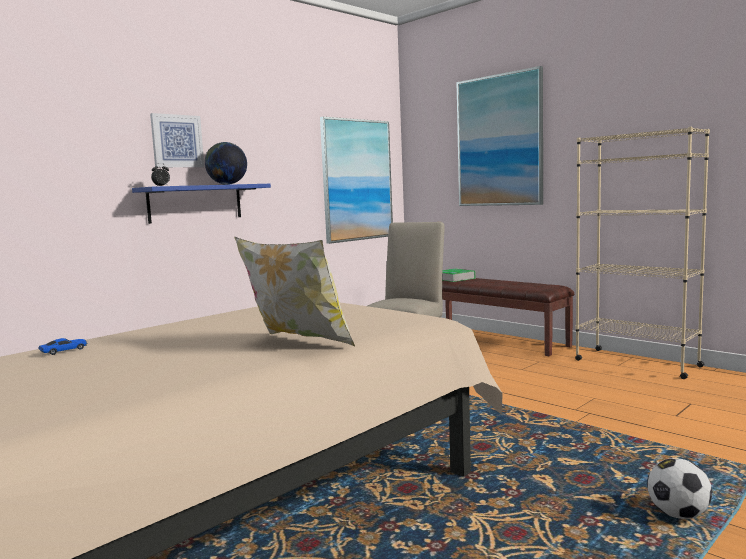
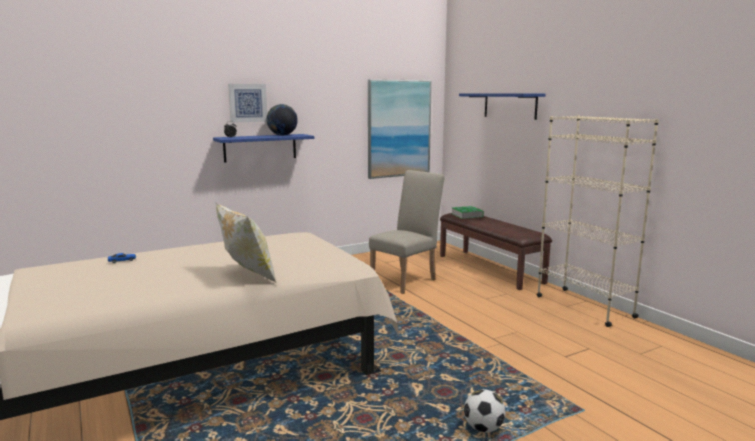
camera: 15 degrees right, 5 degrees up
(499, 141) = (510, 105): picture -> blue shelf

